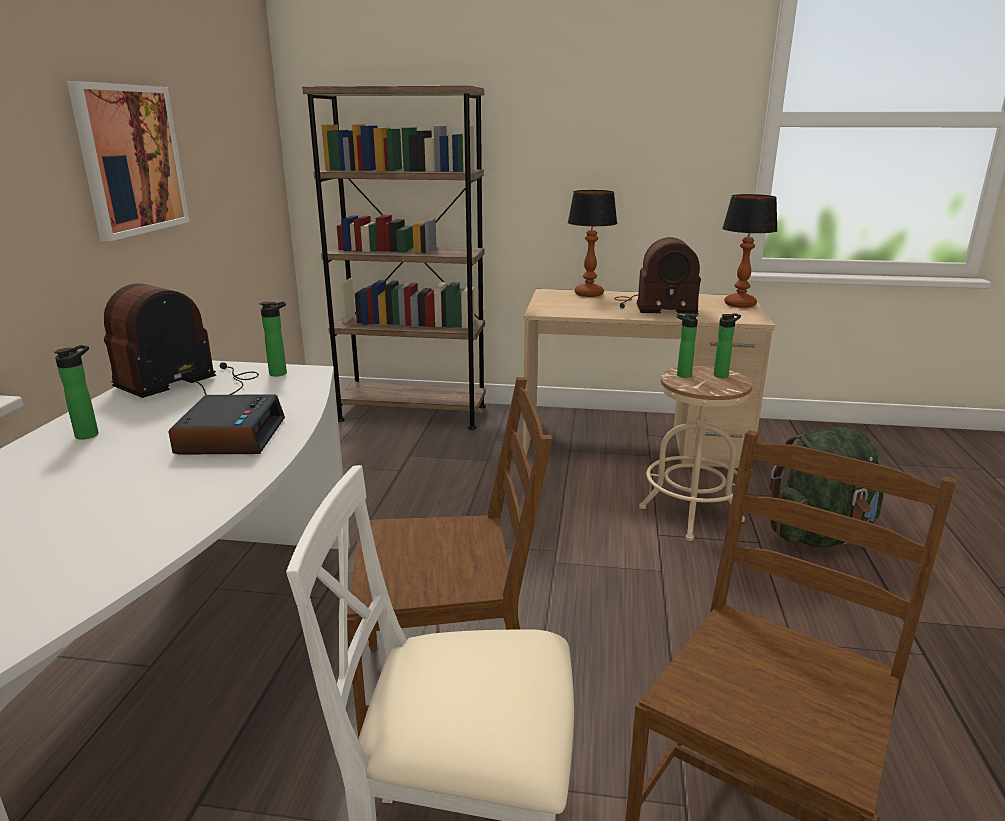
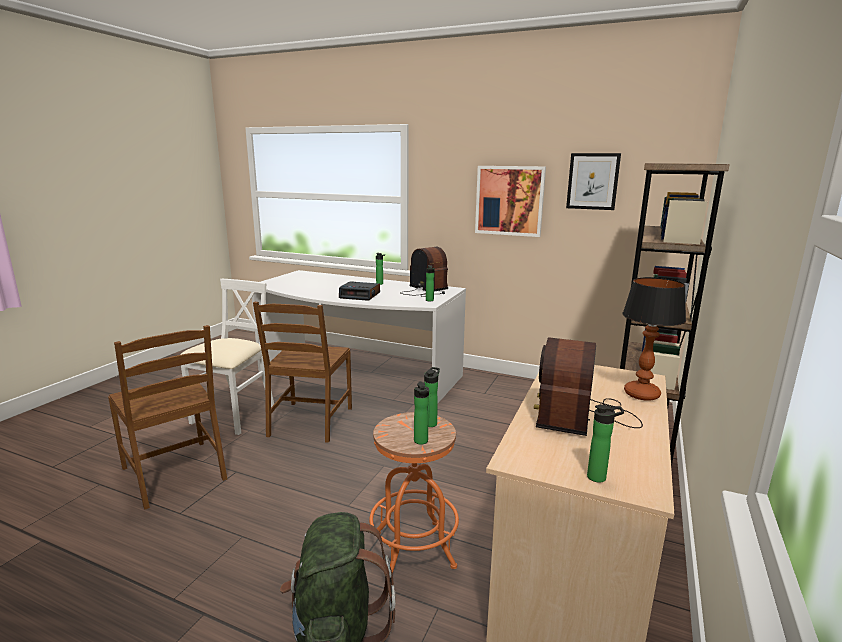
camera: 105 degrees right, 5 degrees down
(208, 115) = (592, 181): none -> picture
(690, 514) = (413, 549): beige stool -> orange stool
(740, 304) = (599, 477): table lamp -> bottle

